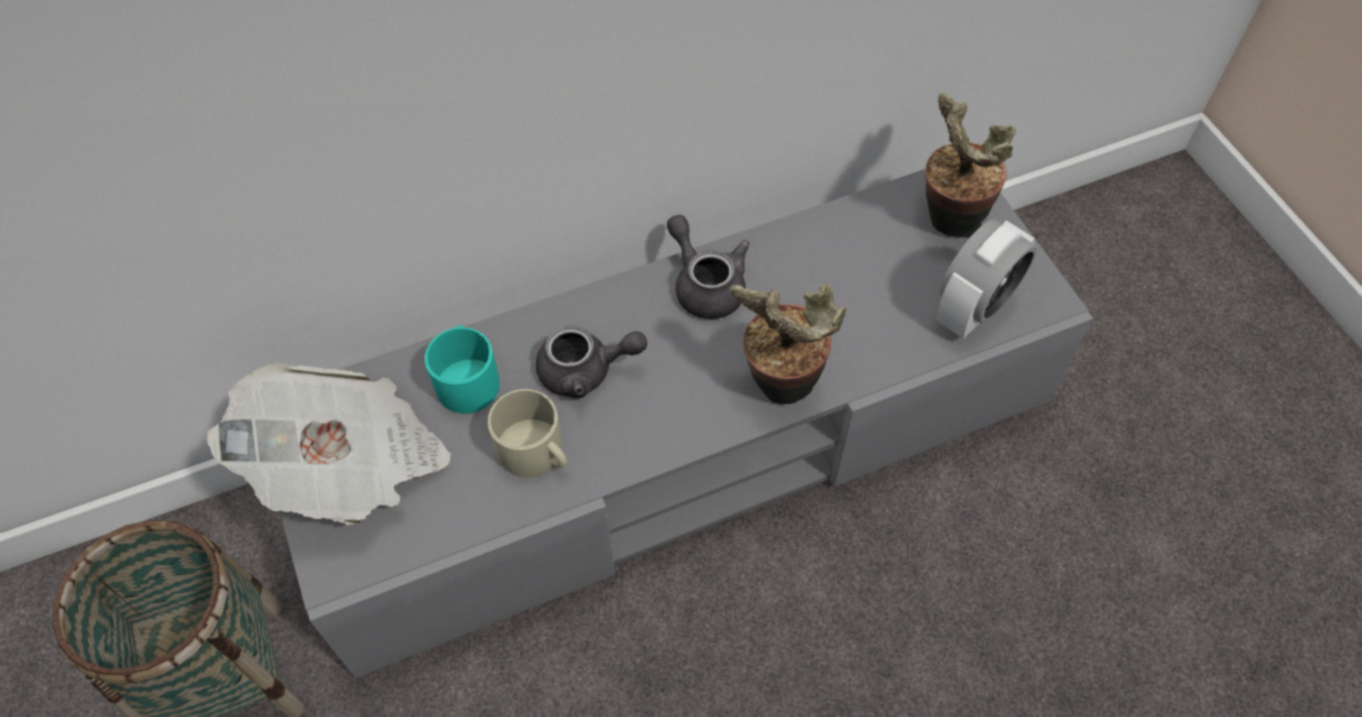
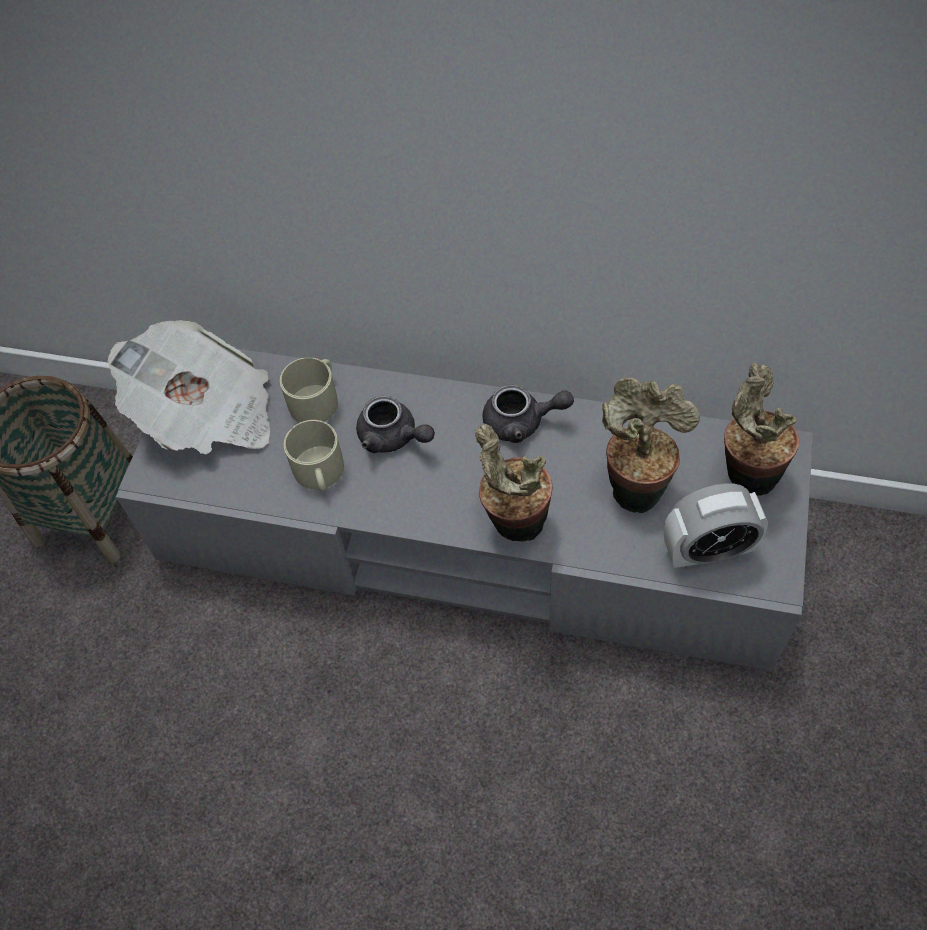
camera: 40 degrees right, 0 degrees up
(467, 378) = (317, 399): turquoise mug -> beige mug
(705, 284) = (522, 422): grey teapot -> grey teapot turned 90 degrees clockwise
(863, 285) = (636, 486): none -> potted plant

